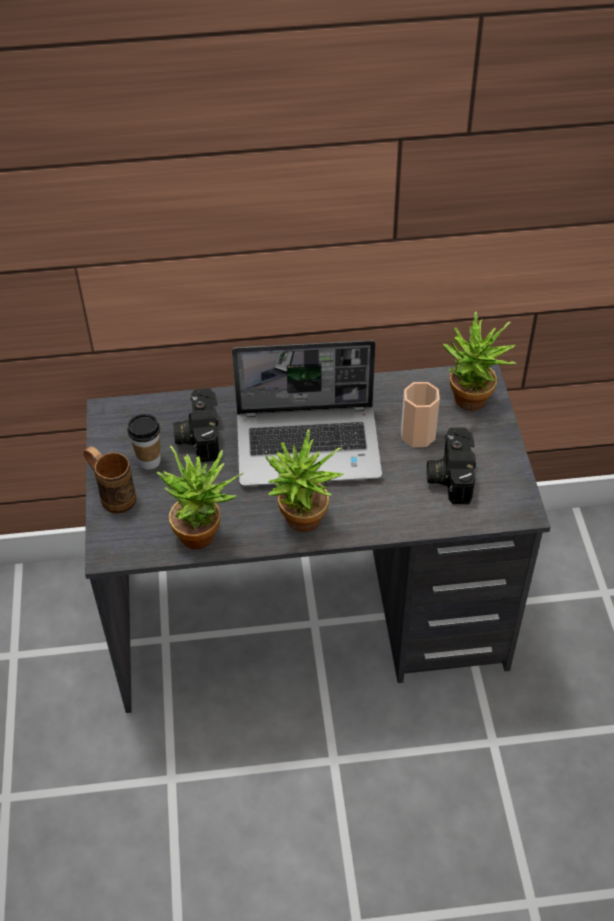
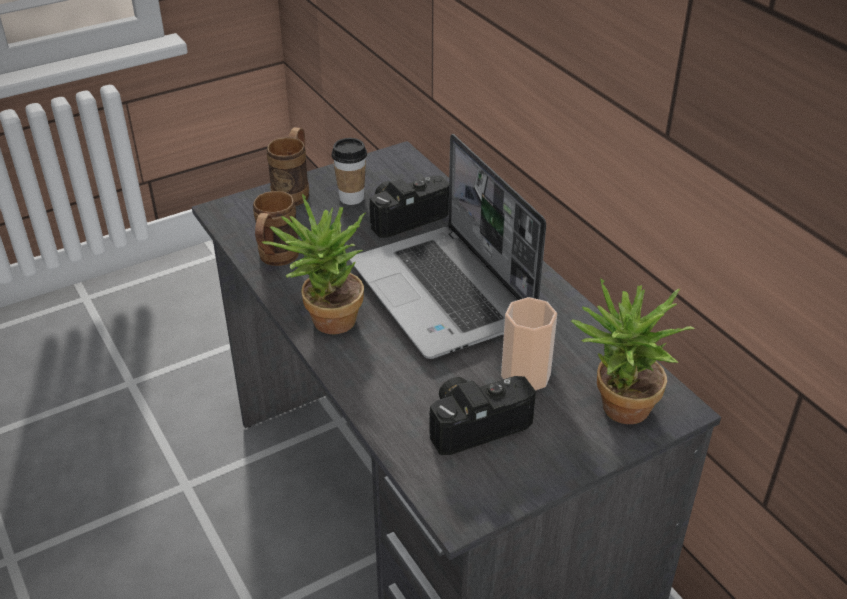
camera: 65 degrees right, 10 degrees down
(205, 534) = (275, 260): potted plant -> brown mug

